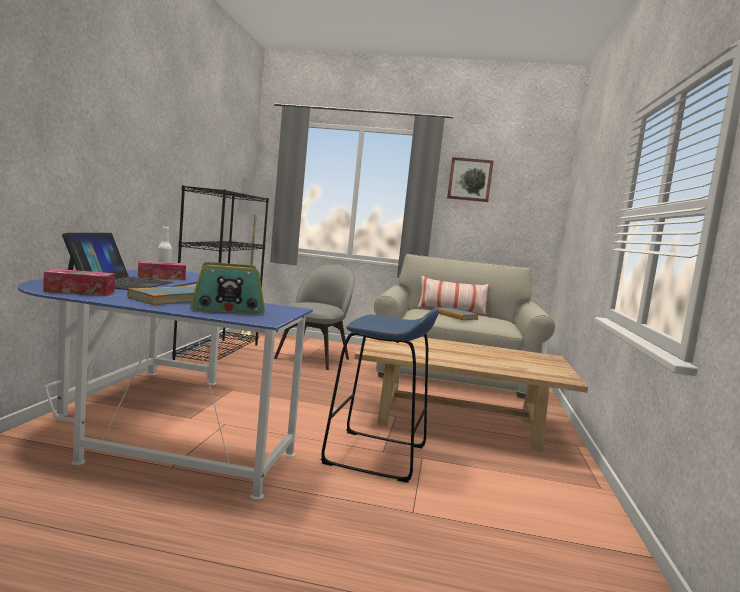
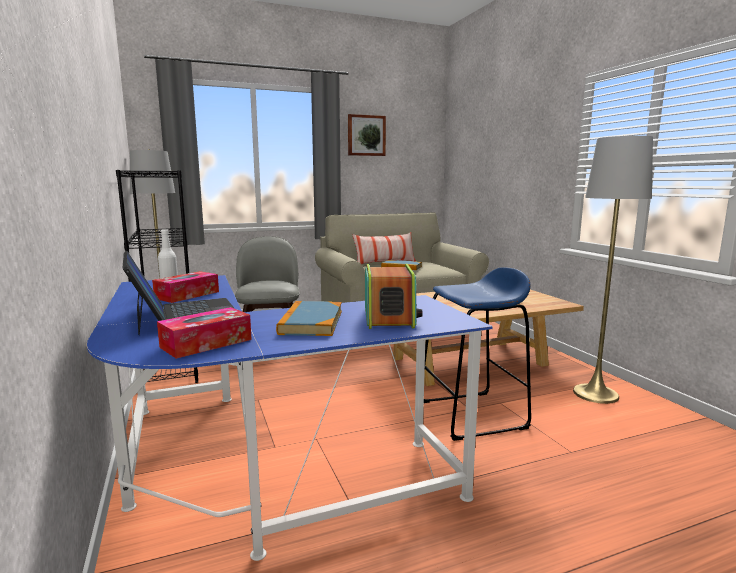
camera: 30 degrees left, 5 degrees up
(227, 308) = (389, 317): radio -> radio turned 45 degrees counterclockwise
(545, 488) = (595, 394): none -> grey floor lamp

